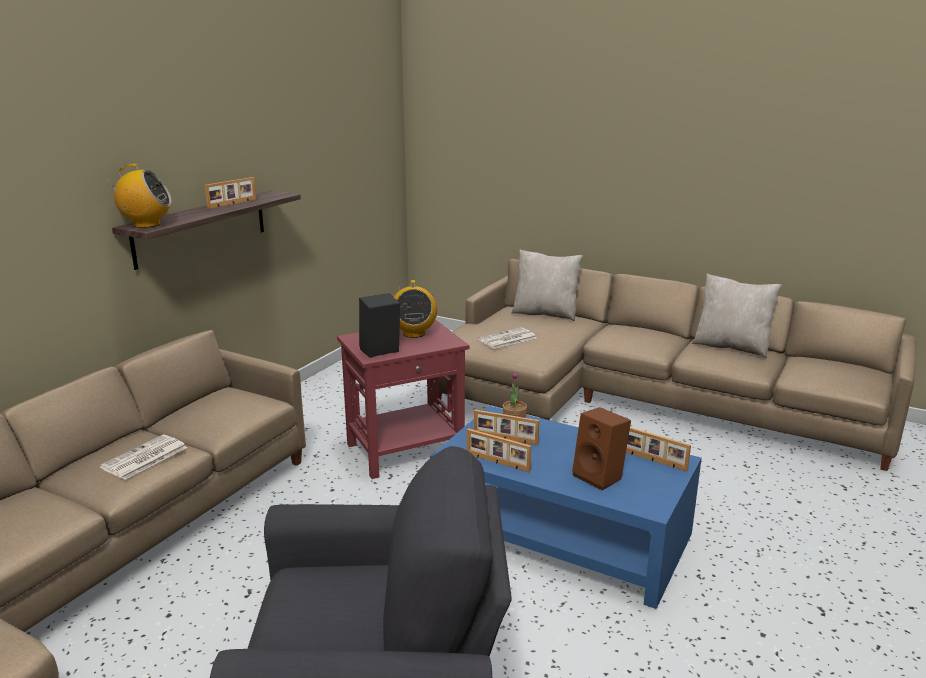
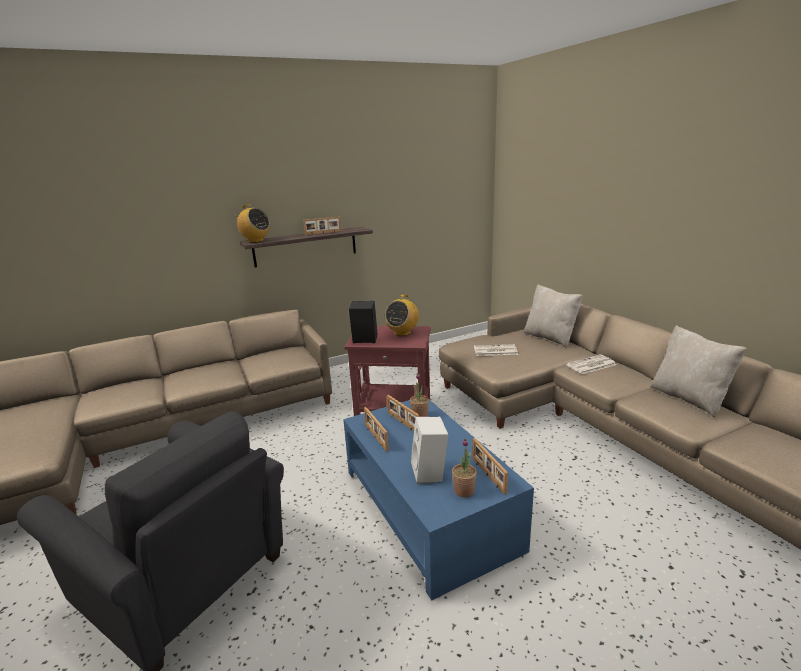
camera: 35 degrees right, 0 degrees up
(144, 458) = (209, 376): newspaper -> newspaper (591, 365)
(600, 476) = (430, 473): brown speaker -> white speaker
(650, 480) = (464, 491): none -> potted plant

